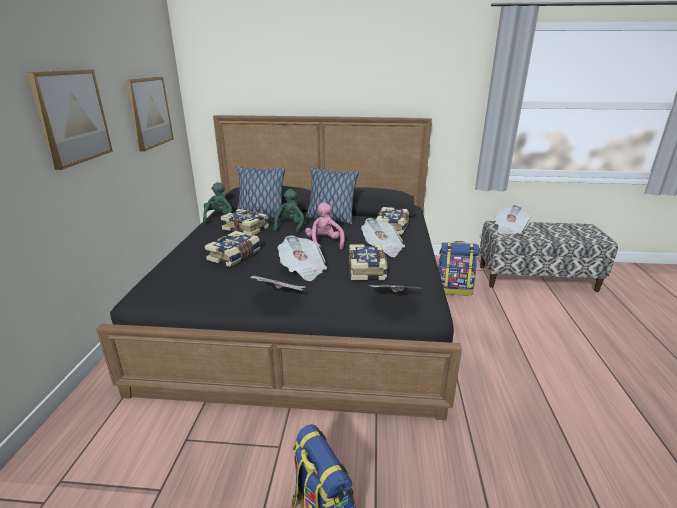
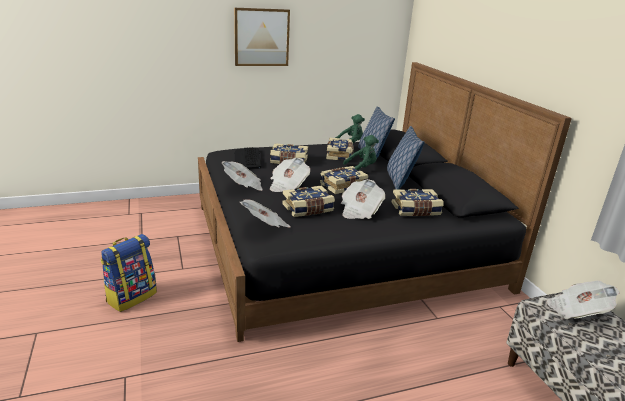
camera: 65 degrees right, 0 degrees up
(149, 112) = (349, 47): picture -> none
(198, 279) = (247, 159): none -> keyboard
(324, 243) = (342, 186): pink plush toy -> book
(454, 289) = (466, 330): backpack -> none

